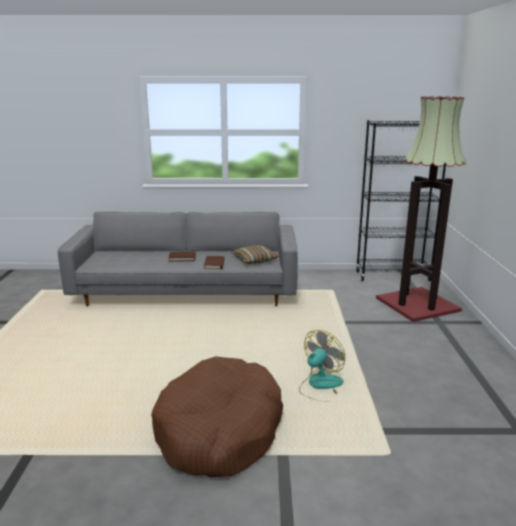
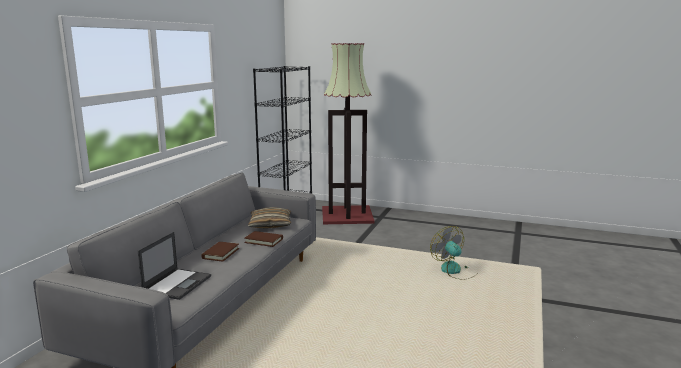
camera: 70 degrees left, 5 degrees down
(127, 258) = (177, 284): none -> laptop
(219, 430) = (509, 319): brown dog bed -> none

